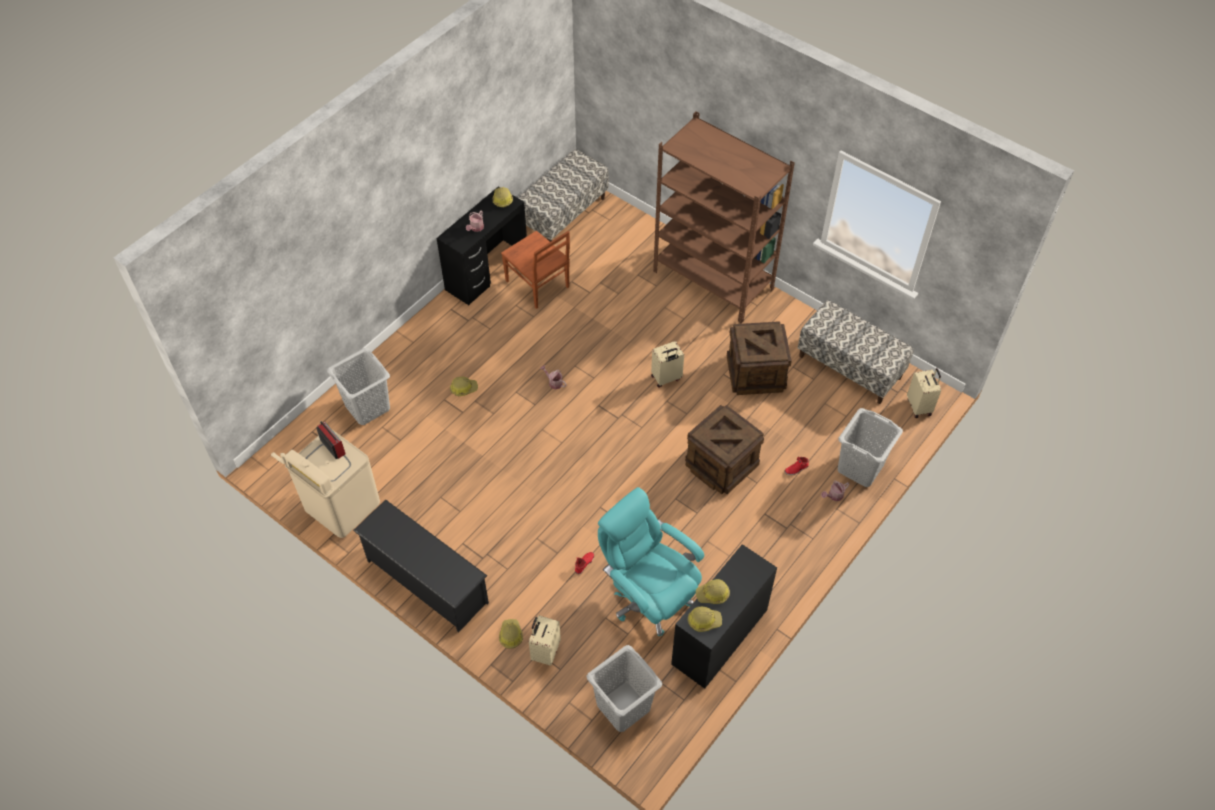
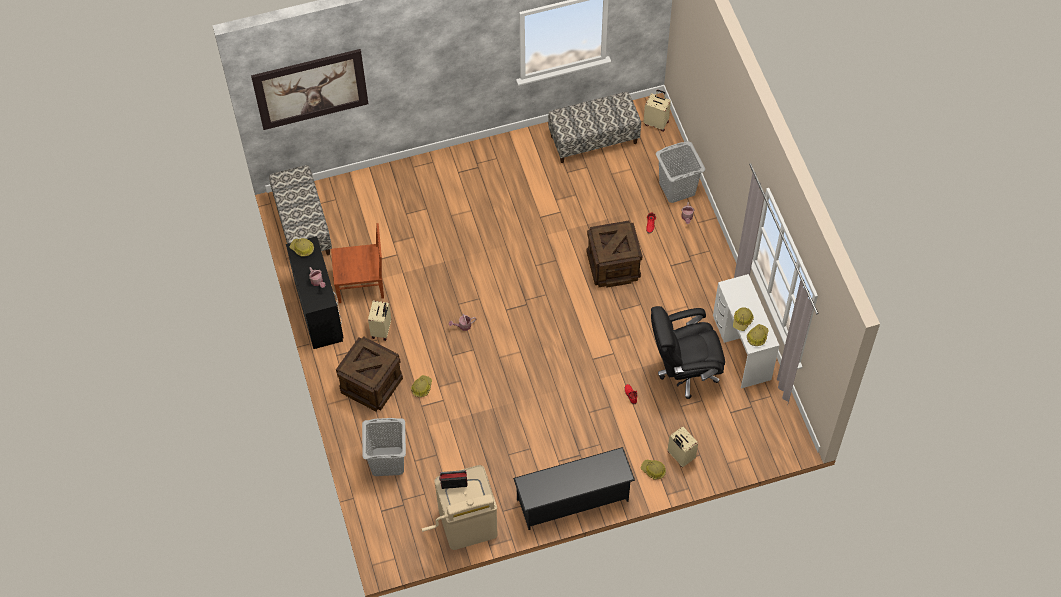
camera: 55 degrees left, 5 degrees up
(623, 706) = (751, 433): grey laundry basket -> none
(628, 78) = (310, 89): none -> picture
(648, 598) = (684, 372): turquoise office chair -> black office chair
(666, 378) = (516, 254): beige suitcase -> beige suitcase (382, 330)
(713, 280) = (451, 170): brown bookcase -> none
(720, 637) = (742, 348): black desk -> white desk
(756, 373) = (555, 197): crate -> crate (372, 384)

